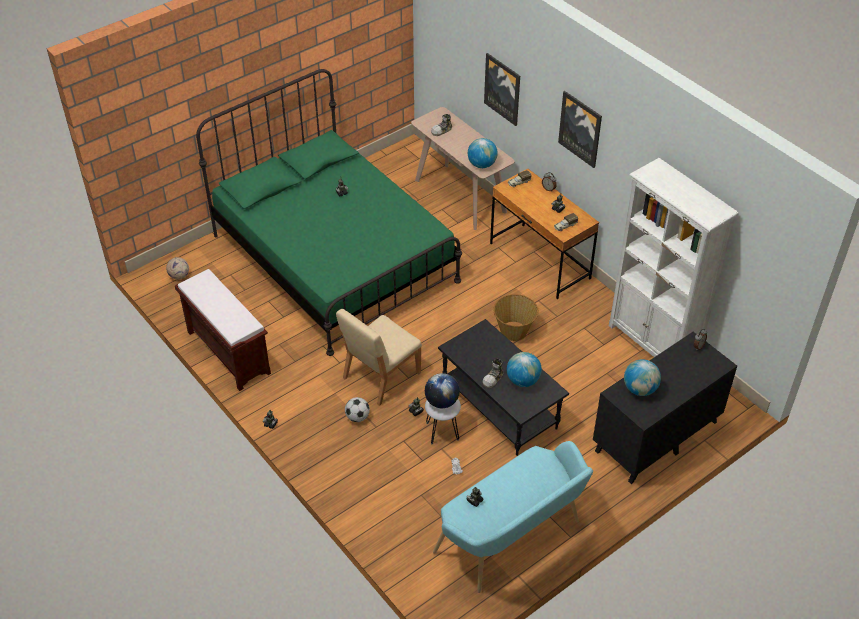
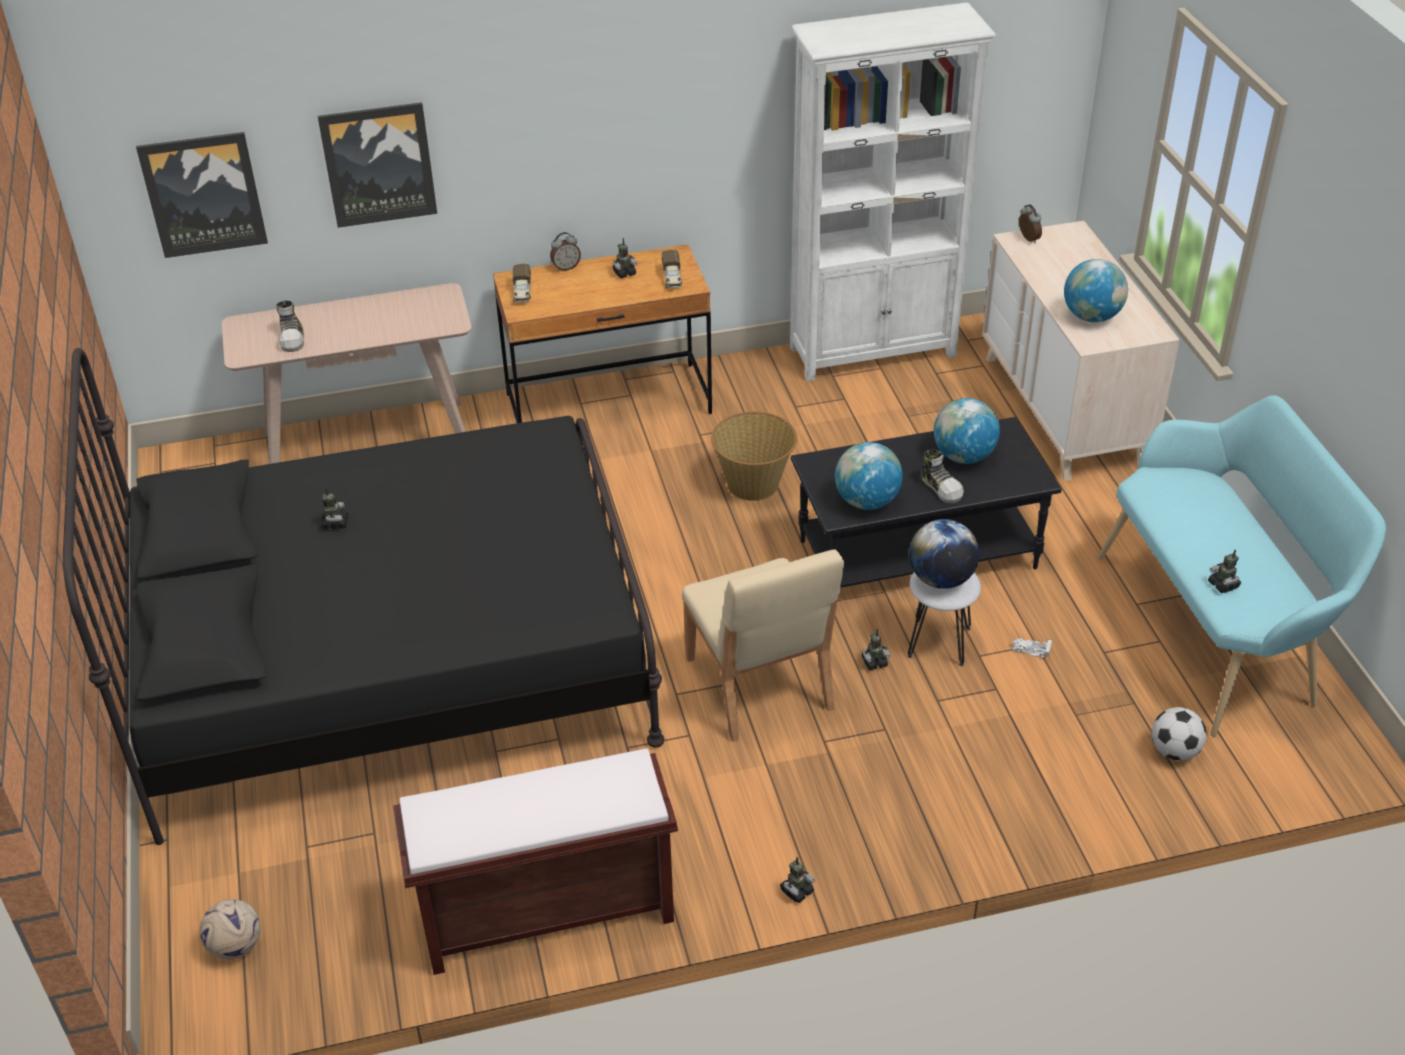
camera: 65 degrees left, 5 degrees down
(334, 258) = (392, 661): green bed -> black bed
(357, 417) = (847, 748): football -> football (1174, 751)
(481, 165) = (433, 320): globe -> globe (866, 501)
(580, 129) = (599, 102): picture -> picture (203, 194)
(656, 436) = (1063, 411): black dresser -> beige dresser

